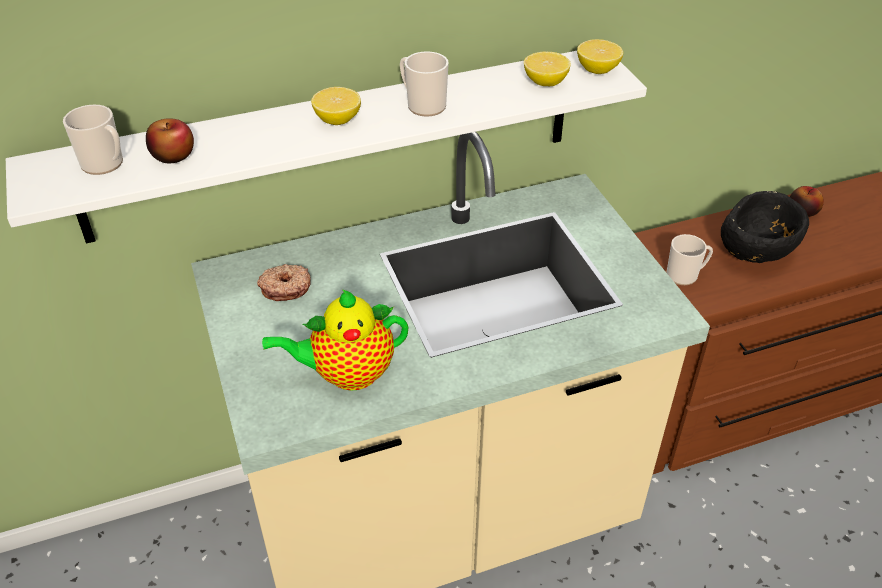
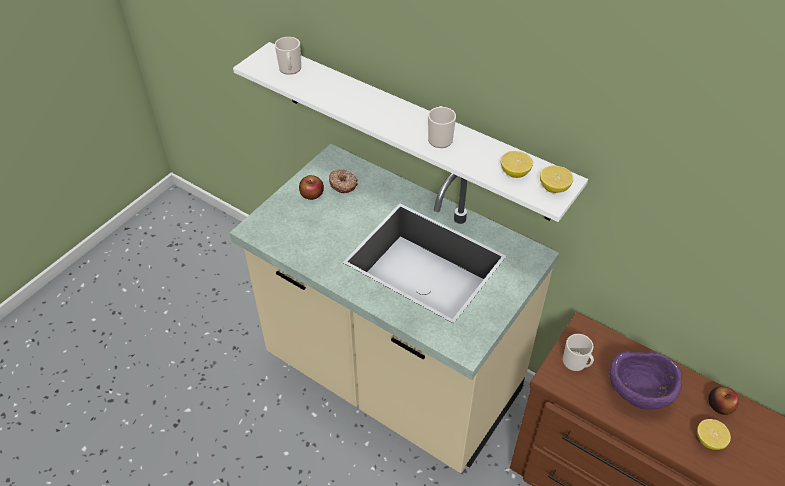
camera: 55 degrees right, 5 degrees up
(173, 155) = (315, 84): apple -> apple (312, 194)
(337, 119) = (395, 116): lemon -> lemon (709, 440)
(347, 374) = (306, 238): teapot -> none
(755, 255) = (637, 395): black bowl -> purple bowl

